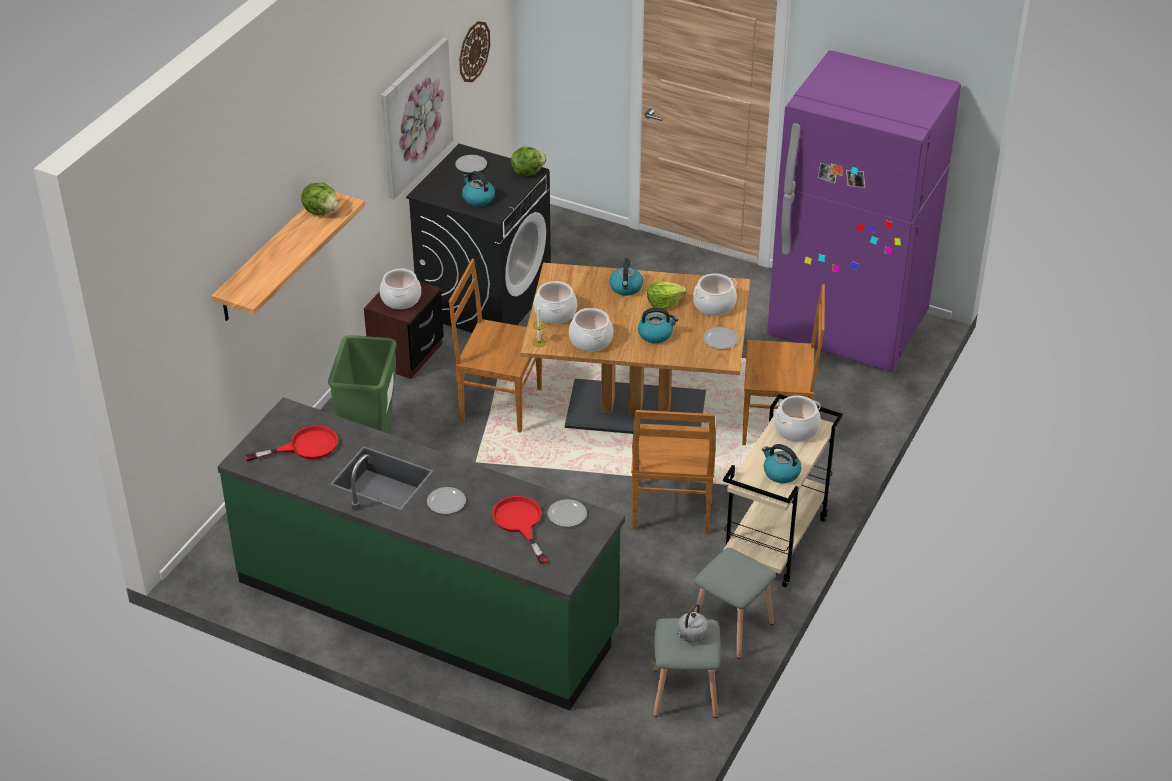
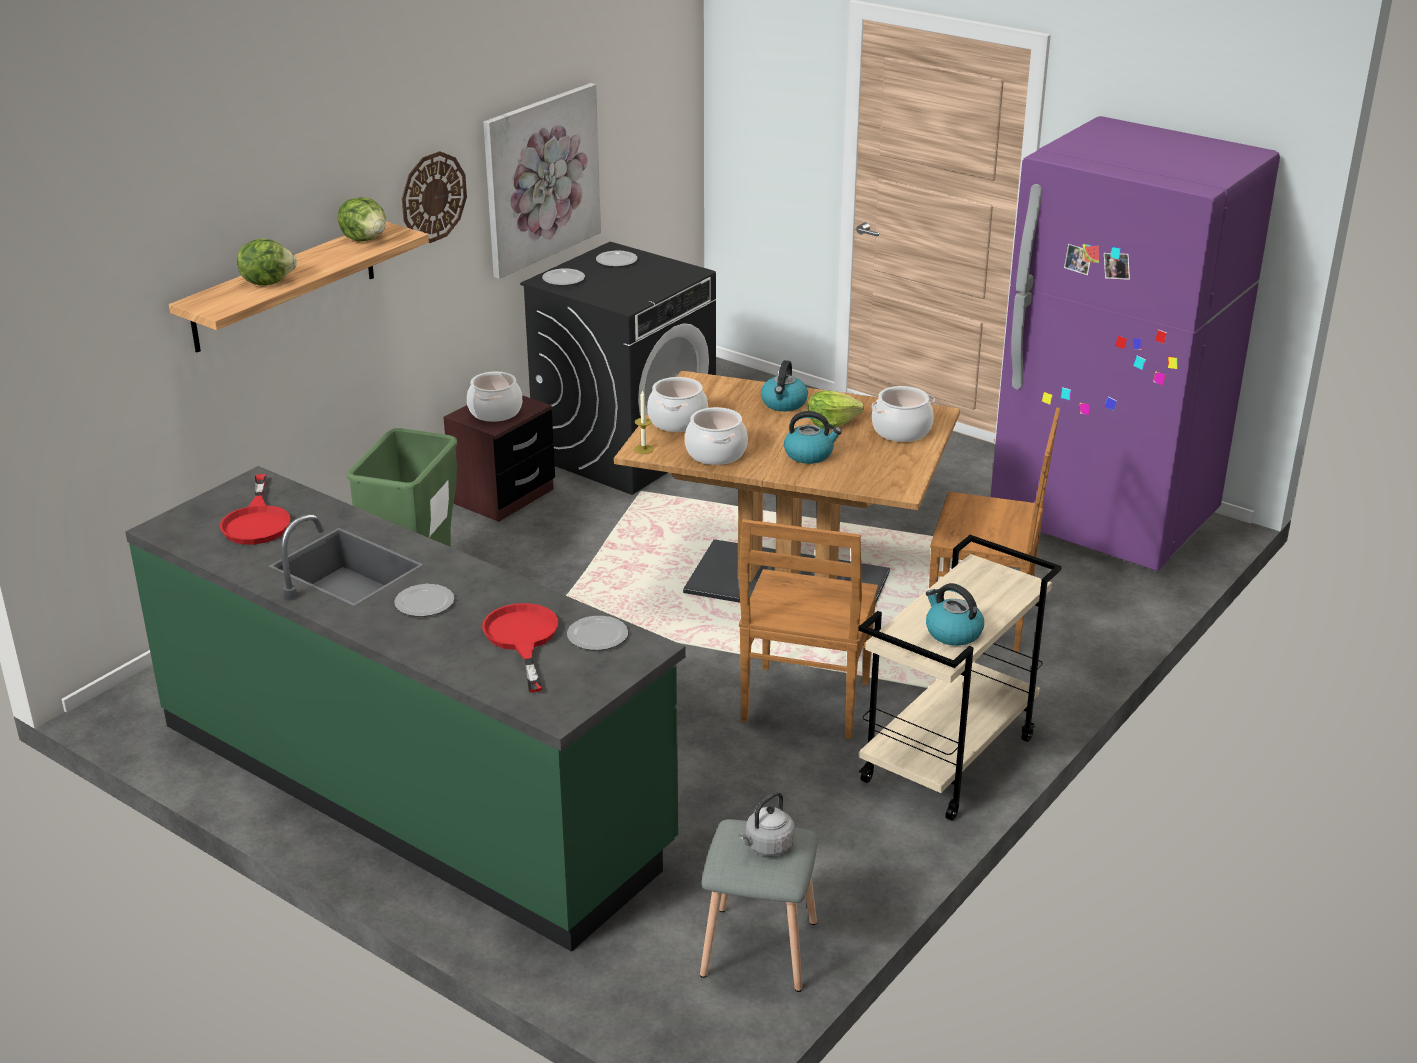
camera: 10 degrees right, 10 degrees down
(305, 447) = (257, 521): red frying pan -> red frying pan turned 90 degrees clockwise
(473, 51) = (639, 125): wall clock -> wall clock (433, 197)
(478, 199) = (611, 291): kettle -> none
(498, 404) = (603, 559): brown chair -> none
(527, 172) = (686, 271): lettuce -> lettuce (267, 282)
(721, 340) = (900, 468): plate -> plate (564, 279)
(731, 628) = (855, 866): grey stool -> none
(796, 429) = (988, 583): cooking pot -> none

